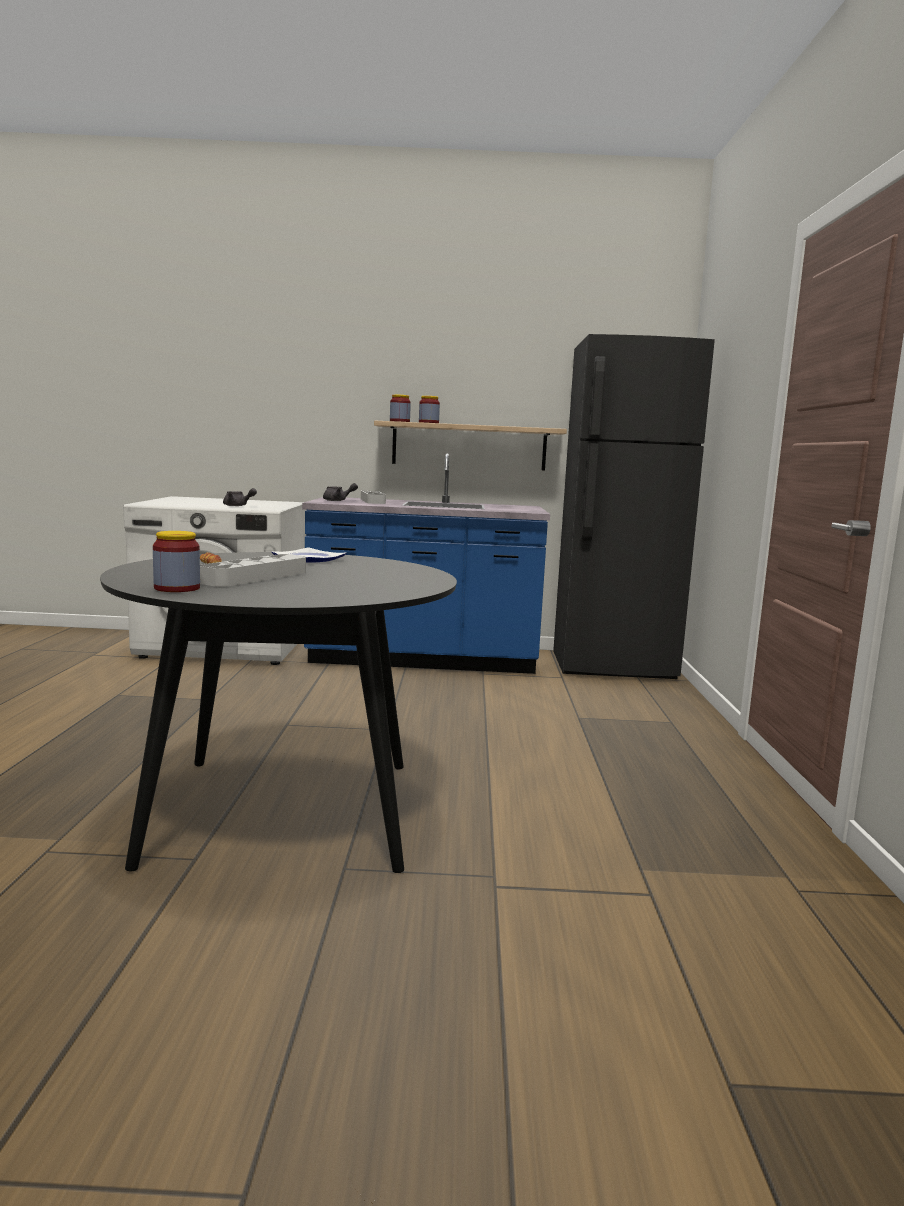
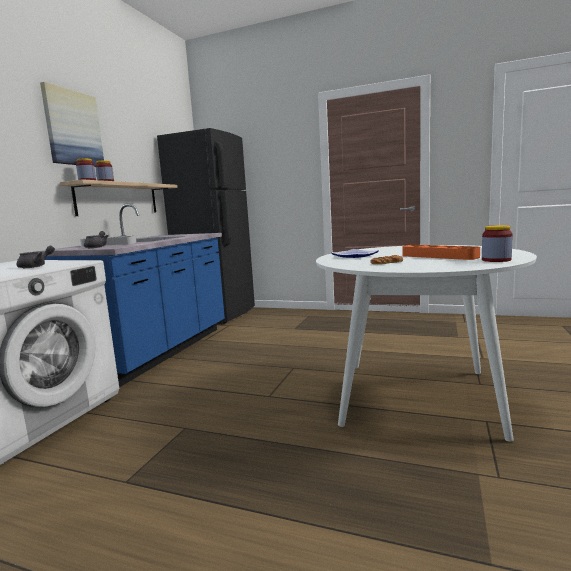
camera: 70 degrees left, 0 degrees up
(255, 577) = (439, 256): grey tray -> orange tray
(285, 811) = (417, 396): black dining table -> white dining table
(412, 356) = (73, 128): none -> picture

